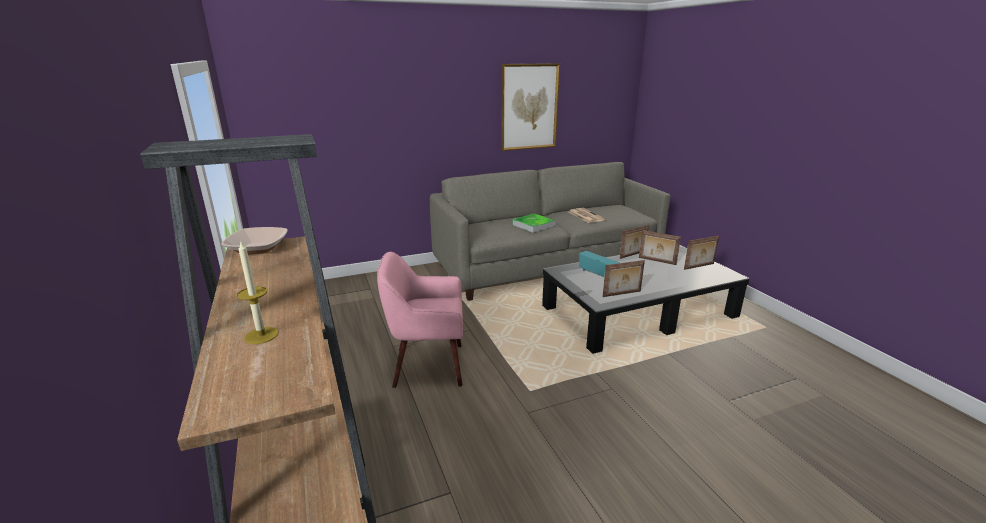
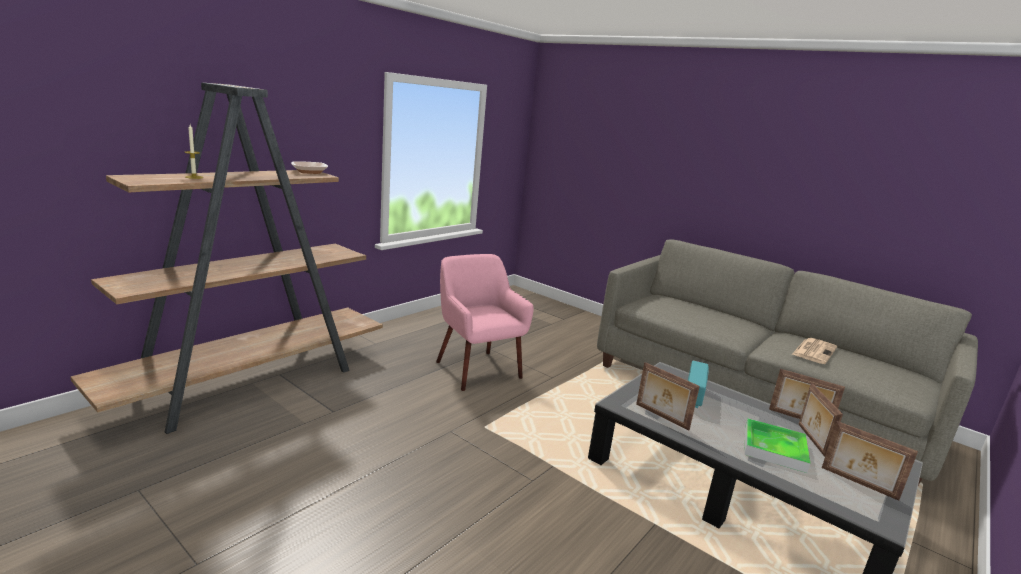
camera: 60 degrees right, 5 degrees down
(529, 107) = (826, 186): picture -> none
(533, 225) = (719, 324): tray -> tray (774, 448)

